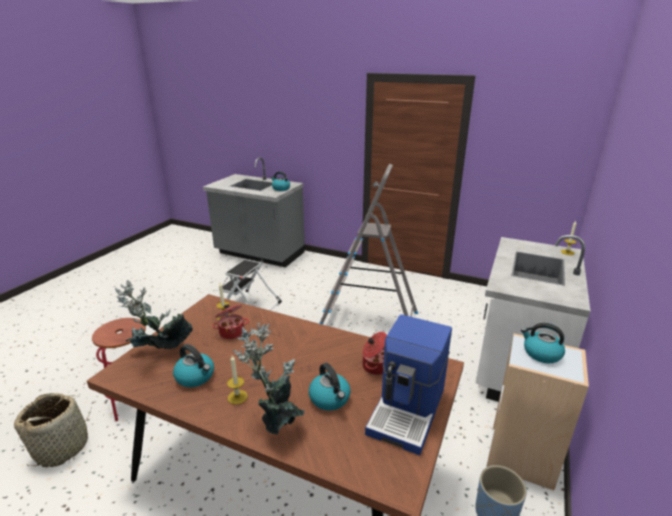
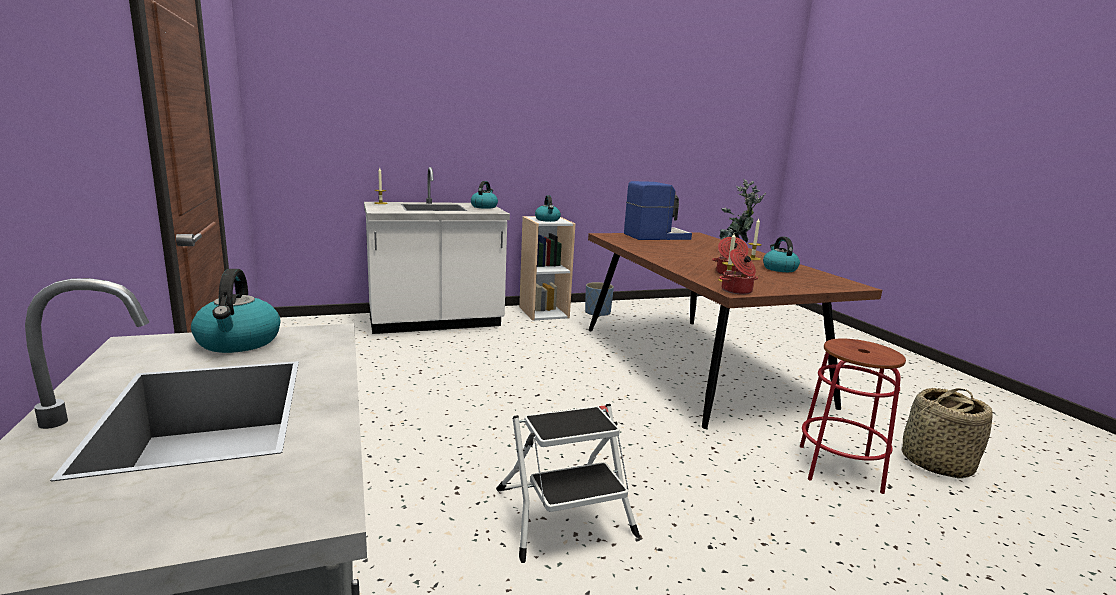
camera: 135 degrees left, 10 degrees down
(160, 352) = (808, 283): potted plant -> none
(330, 398) = (692, 246): kettle -> kettle (484, 207)
(368, 319) = (445, 397): grey step ladder -> none
(375, 366) = (643, 243): cooking pot -> cooking pot (737, 291)

